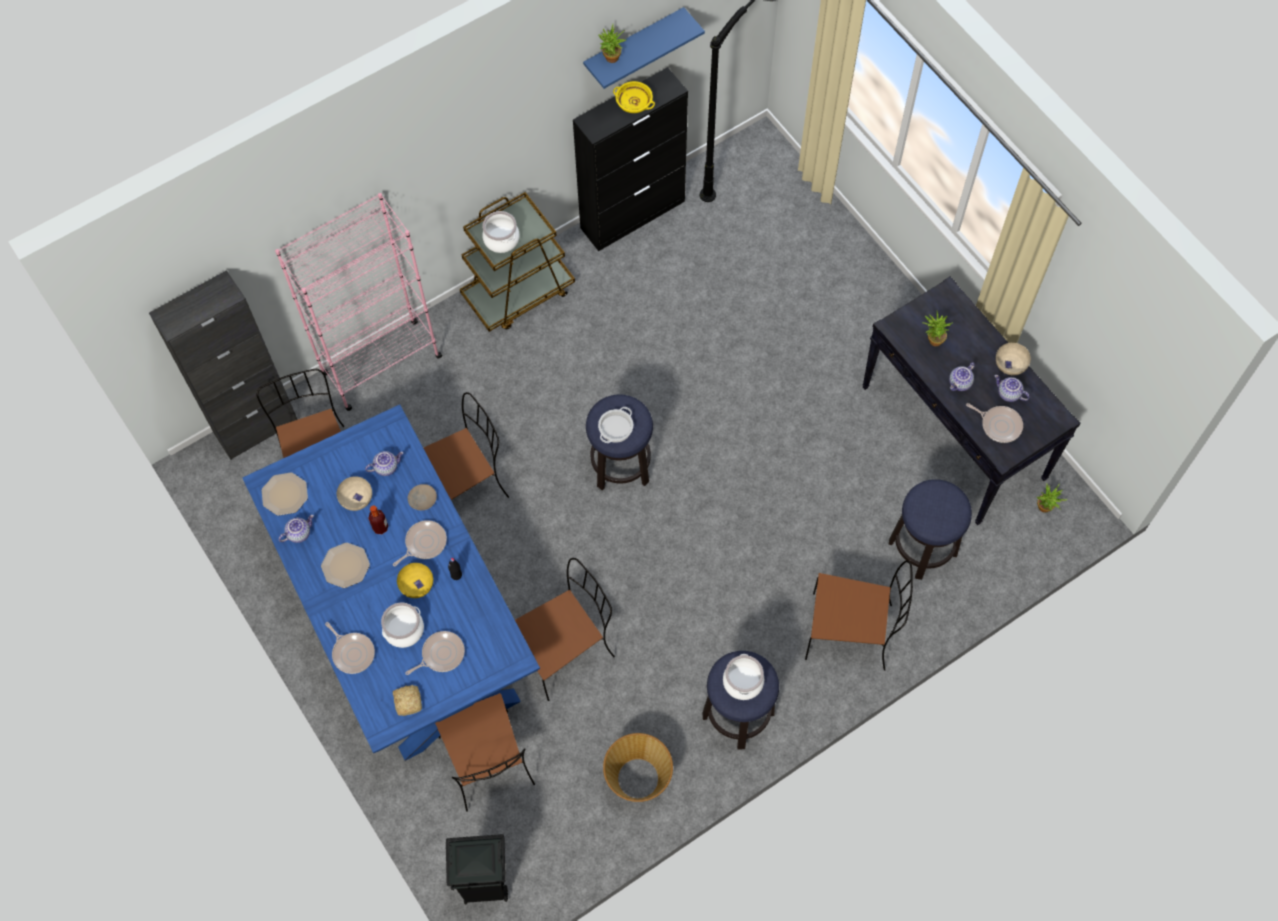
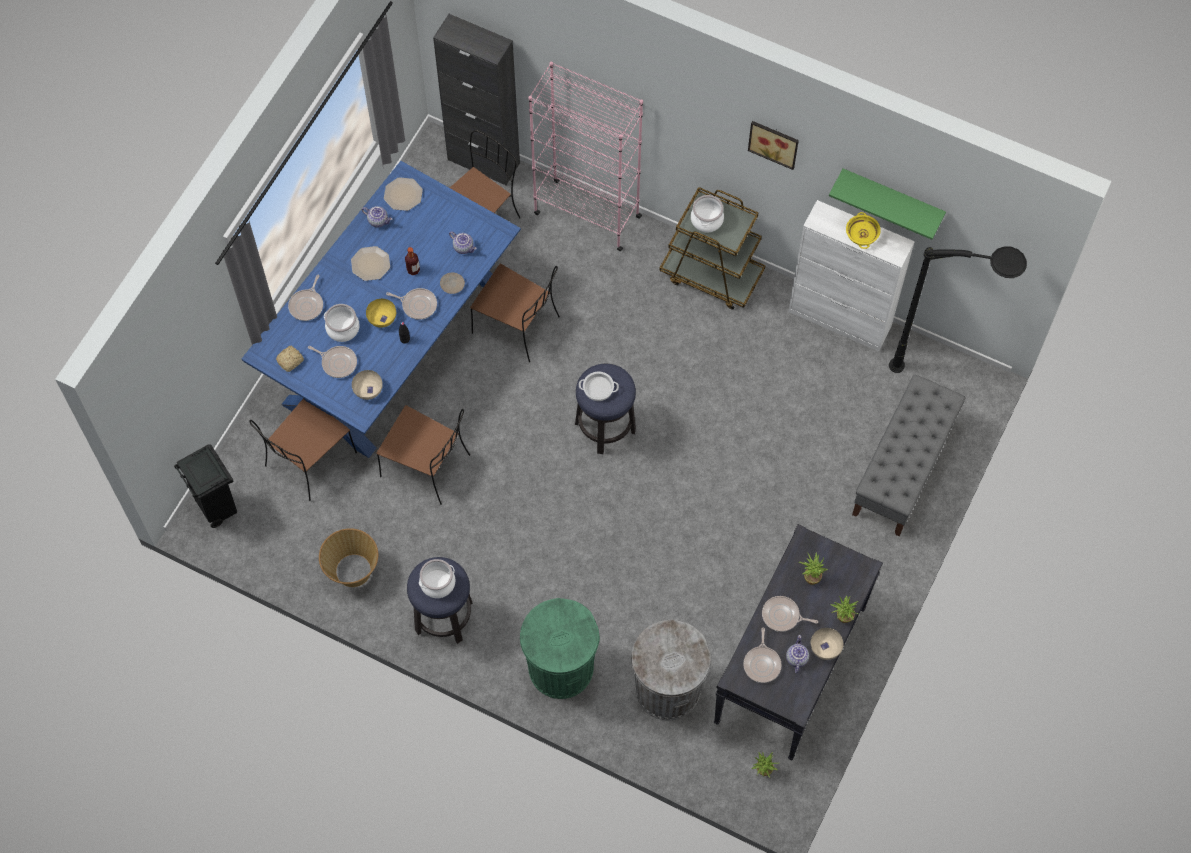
camera: 60 degrees right, 0 degrees up
(356, 498) = (427, 241): beige bowl -> beige bowl (368, 389)
(514, 103) = (774, 142): none -> picture
(611, 60) = (857, 186): potted plant -> potted plant (842, 618)
(633, 214) = (840, 319): black cabinet -> white cabinet
(634, 46) = (892, 198): blue shelf -> green shelf
(812, 243) = (903, 469): none -> grey bench
(851, 632) = (560, 668): brown chair -> green trash can
(923, 548) = (667, 689): stool -> grey trash can
(960, 383) = (782, 616): teapot -> frying pan

